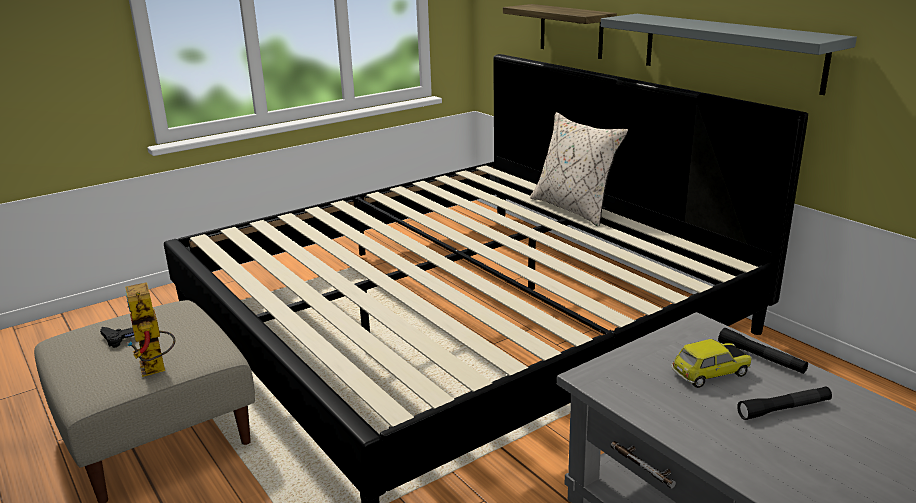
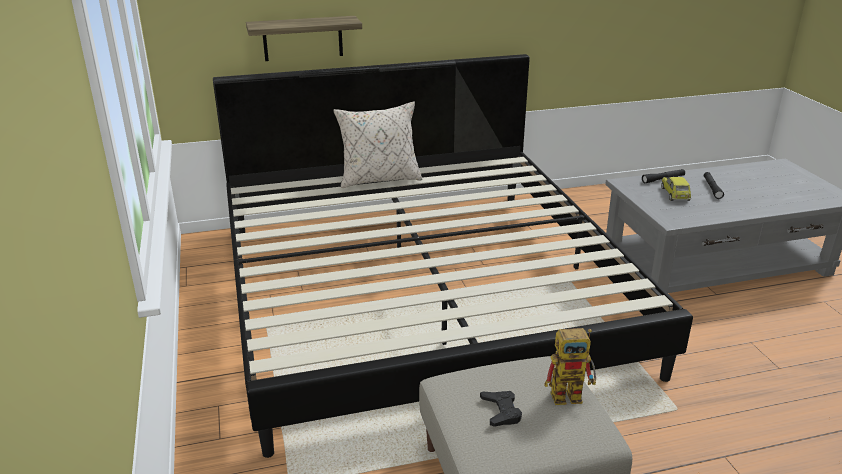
camera: 70 degrees left, 5 degrees up
(730, 51) = (462, 27): grey shelf -> none

